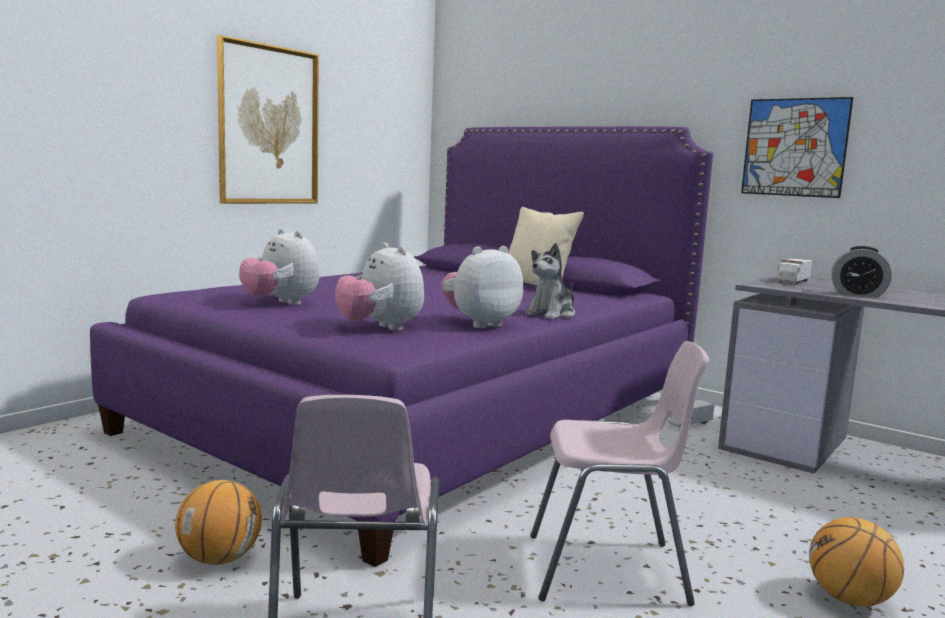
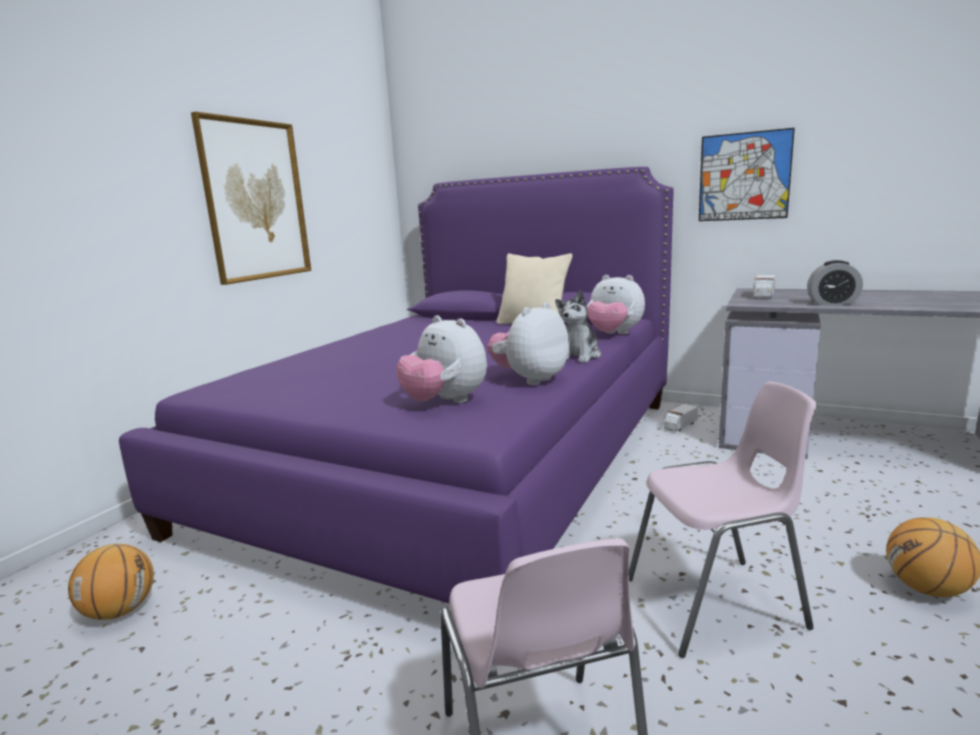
camera: 10 degrees left, 5 degrees up
(220, 559) = (345, 681): basketball -> basketball (120, 611)
(280, 303) = (322, 385): plush toy -> plush toy (614, 334)

